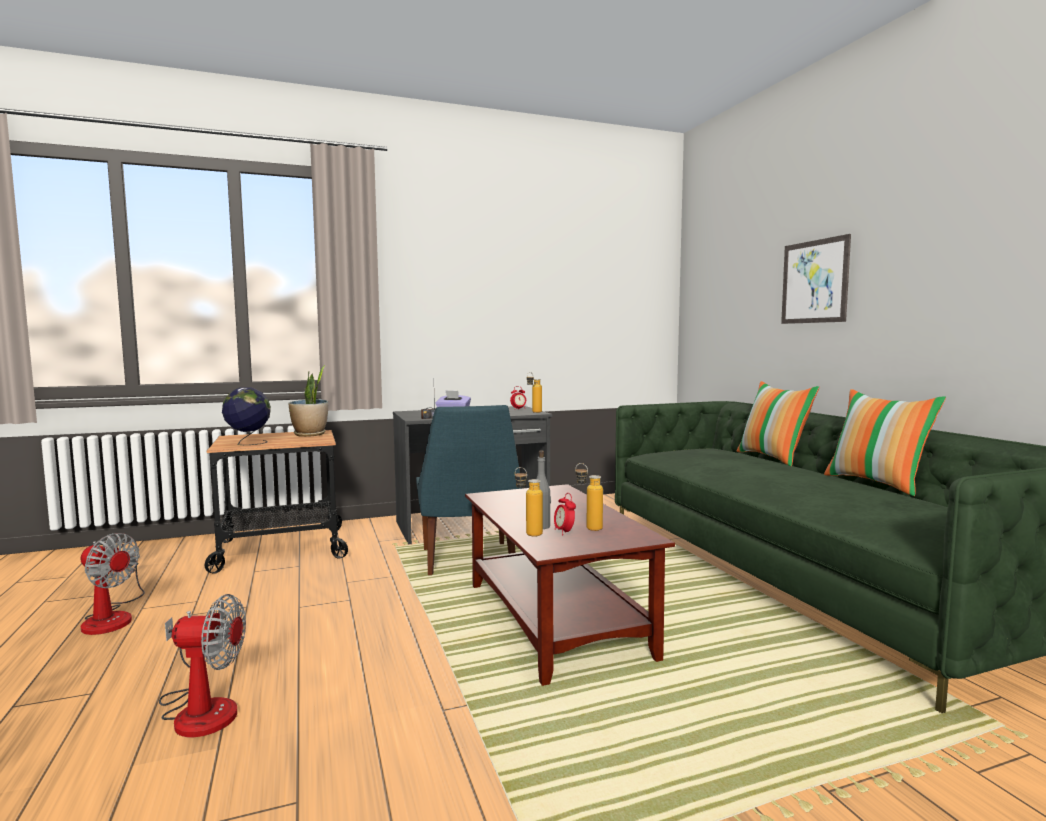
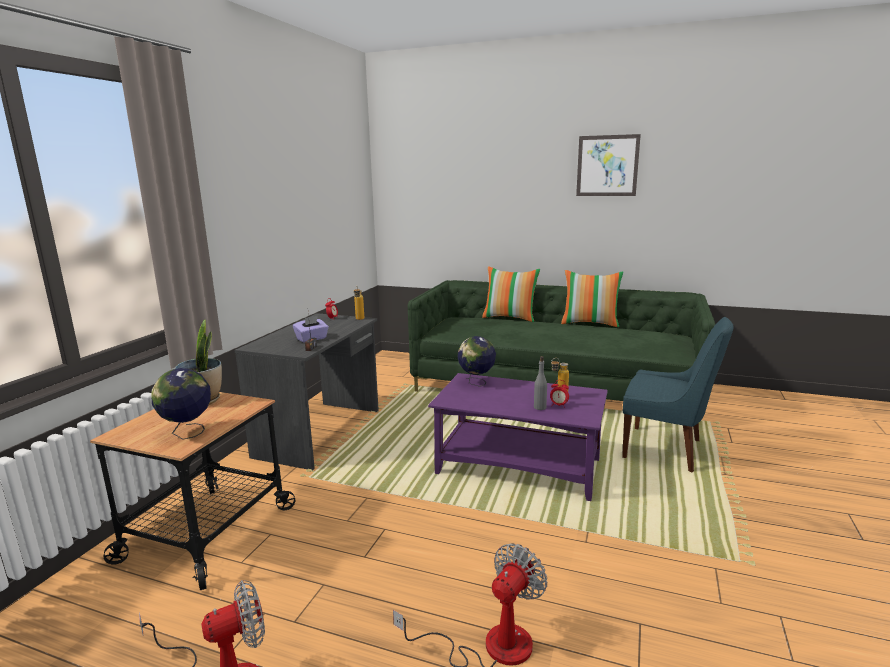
camera: 50 degrees left, 10 degrees up
(468, 560) = (386, 459): blue chair -> blue chair (666, 449)
(528, 533) = (548, 414): bottle -> none
(554, 494) = (476, 383): none -> globe
(557, 619) = (520, 466): brown coffee table -> purple coffee table
(814, 281) = (514, 196): picture -> picture (607, 165)

